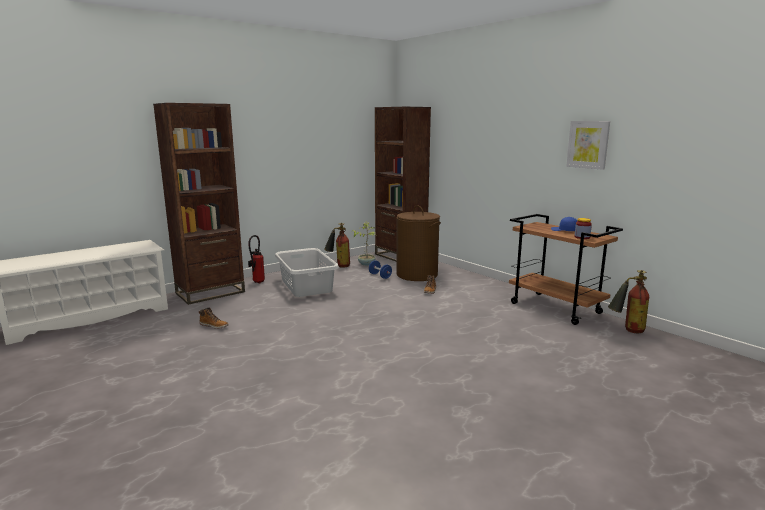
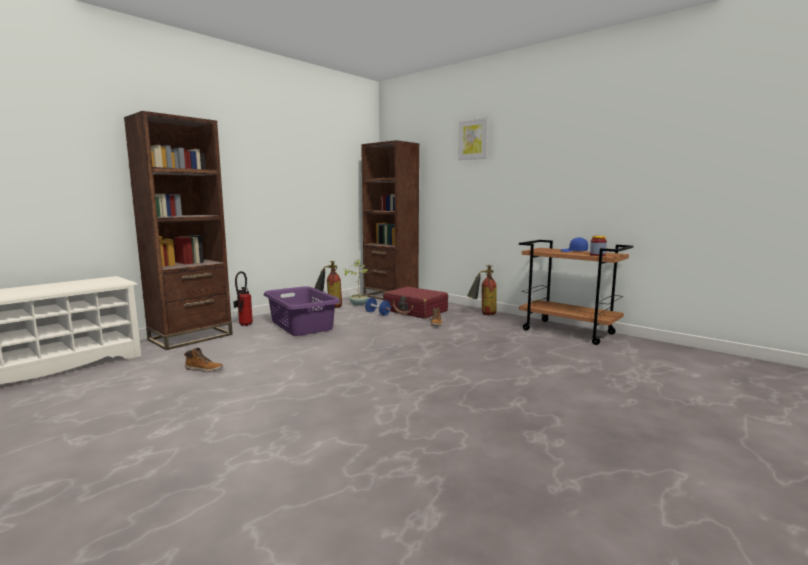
camera: 10 degrees left, 5 degrees down
(307, 285) = (302, 325): grey laundry basket -> purple laundry basket
(417, 275) = (415, 311): brown laundry basket -> red suitcase
(588, 144) = (591, 166): picture -> picture (473, 139)
(626, 330) = (647, 346): fire extinguisher -> fire extinguisher (483, 314)

